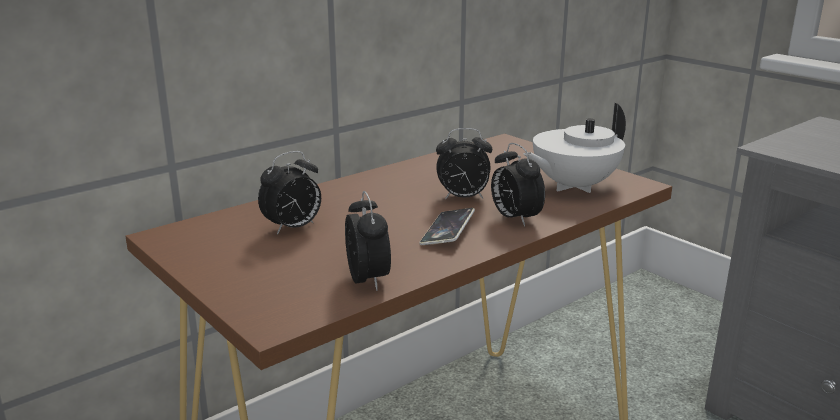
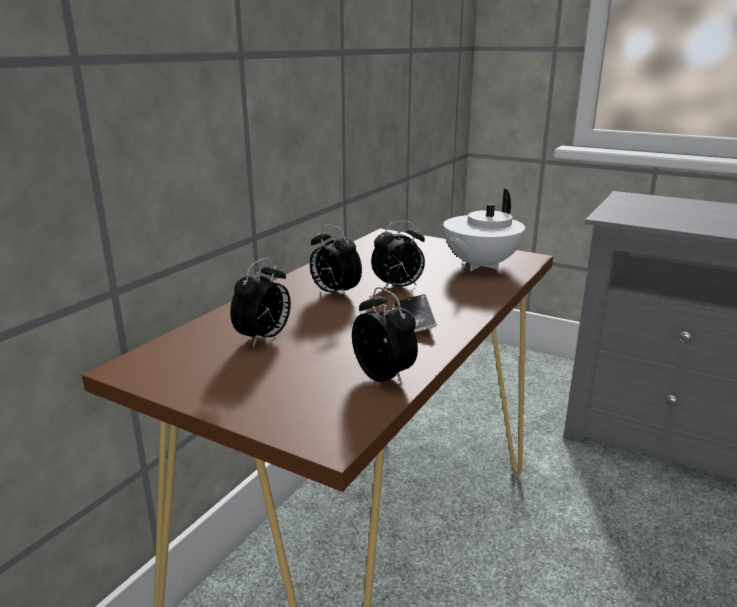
camera: 20 degrees left, 0 degrees up
(514, 219) = (459, 299): alarm clock -> alarm clock (334, 293)

